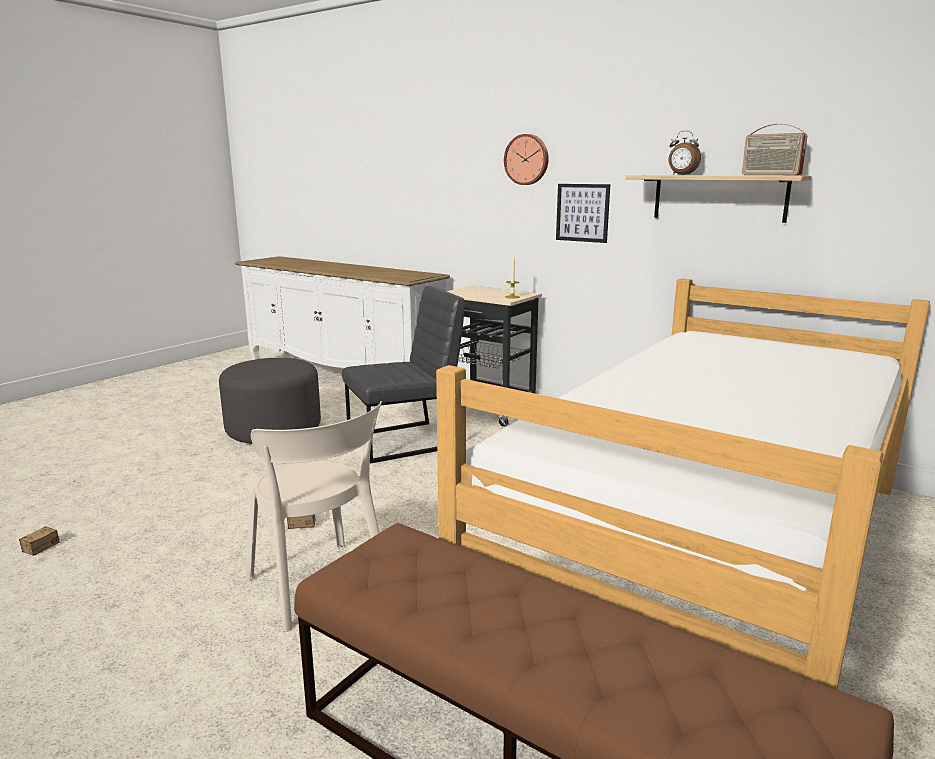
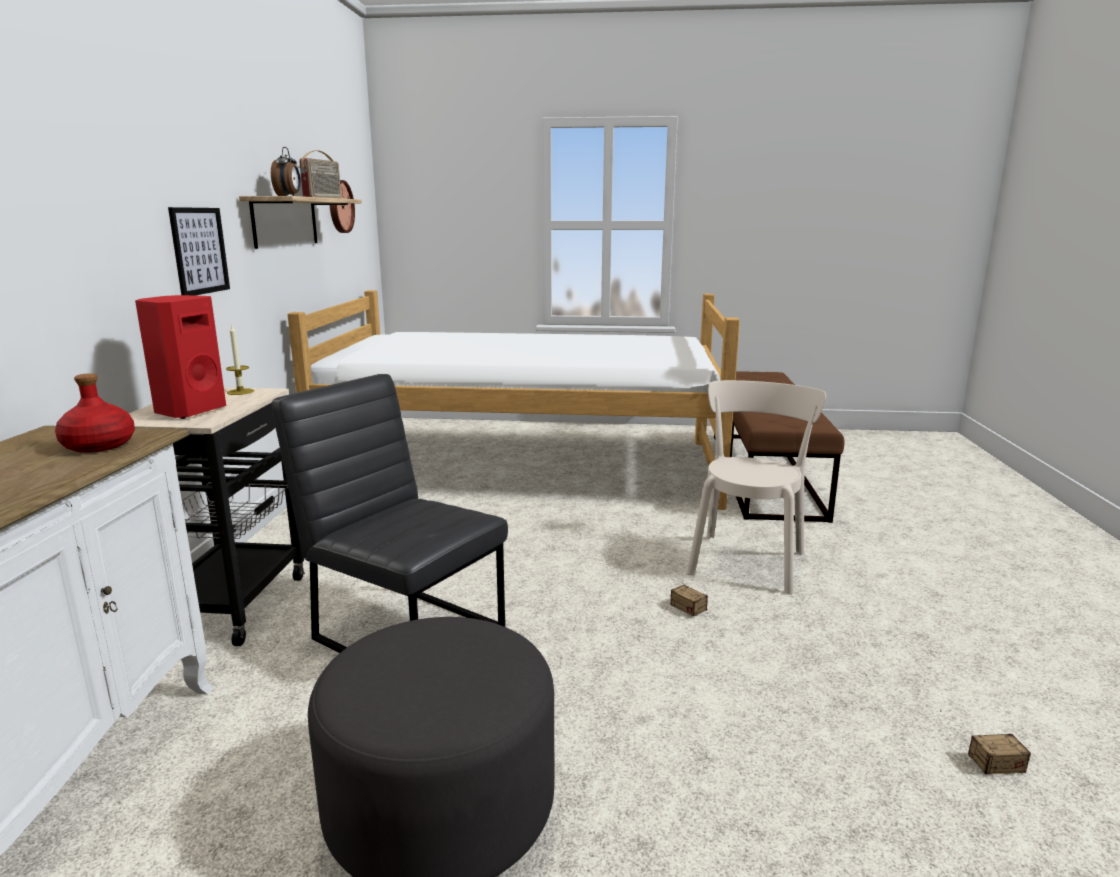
camera: 120 degrees left, 0 degrees up
(399, 277) = (99, 446): none -> red bottle
(477, 291) = (189, 411): none -> red speaker
(527, 159) = (121, 163): wall clock -> wall clock (339, 206)

